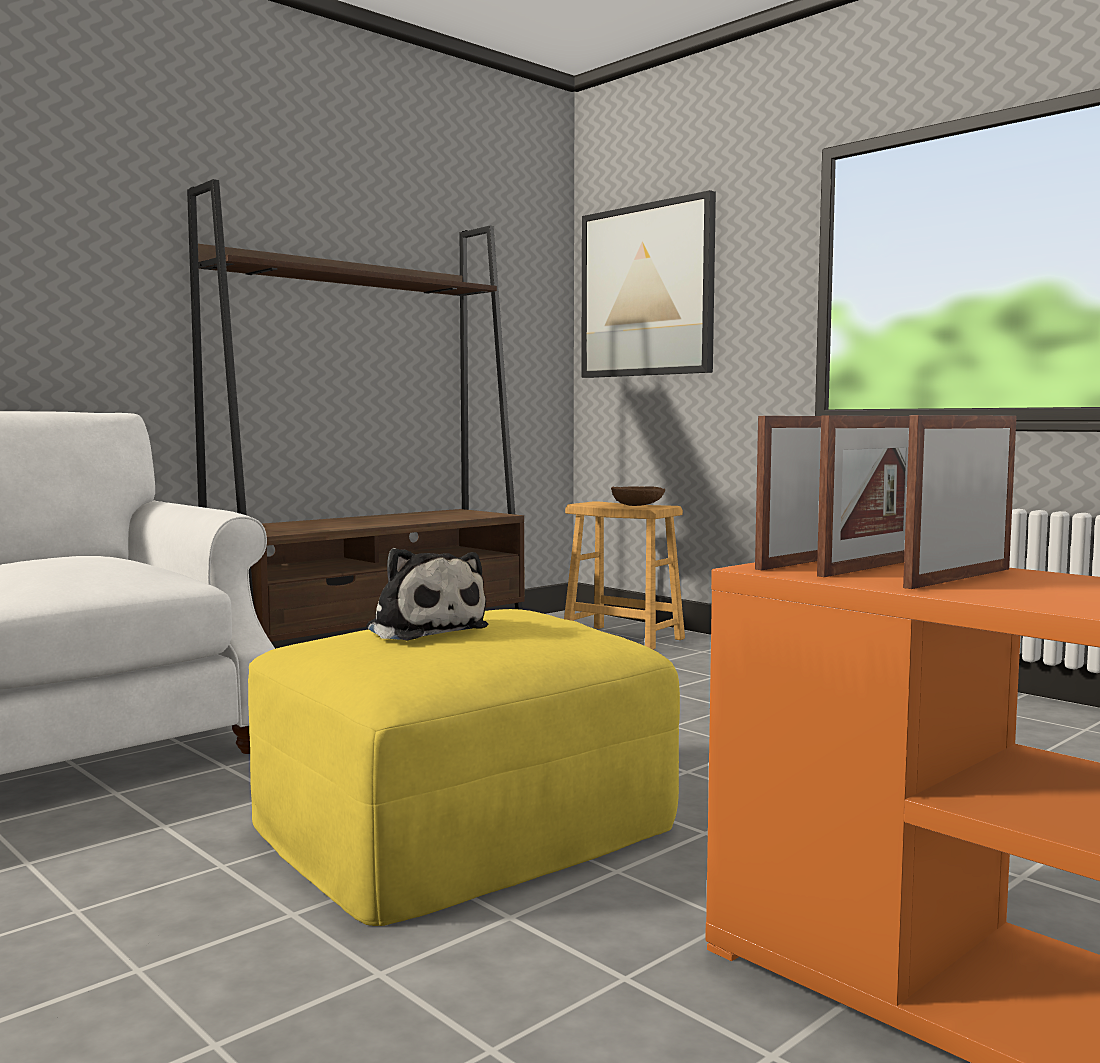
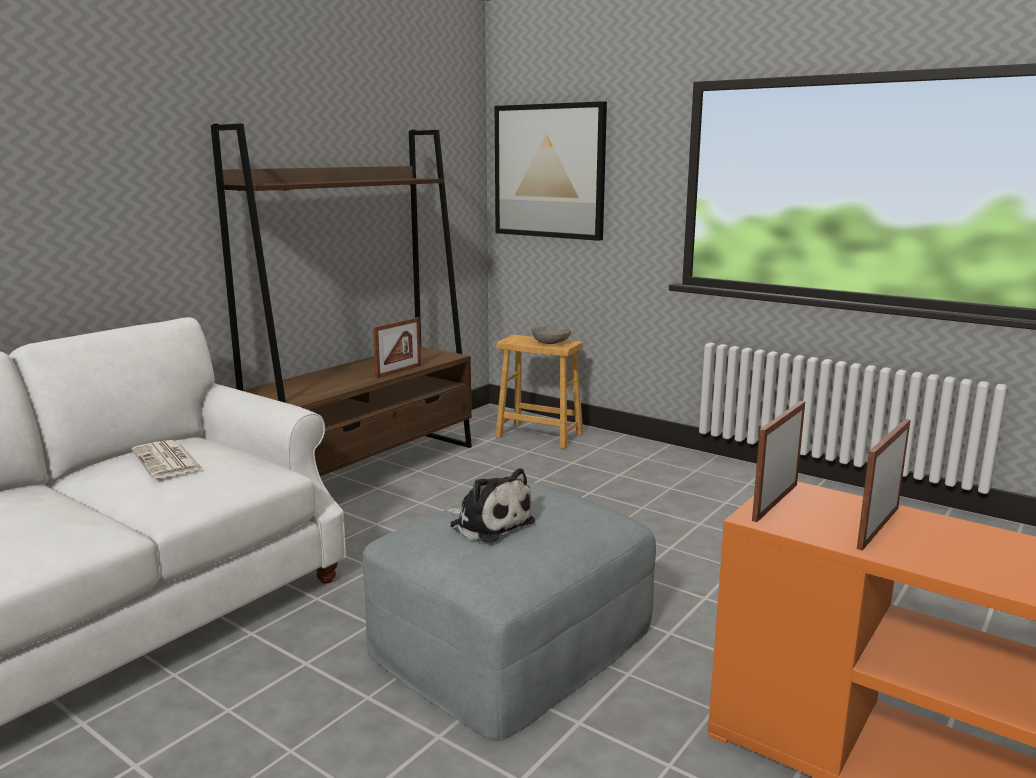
camera: 10 degrees left, 10 degrees up
(48, 559) = (168, 461): none -> newspaper
(462, 825) = (511, 641): yellow ottoman -> grey ottoman
(637, 505) = (551, 343): brown bowl -> grey bowl
(871, 567) = (817, 511): picture frame -> picture frame (399, 371)

